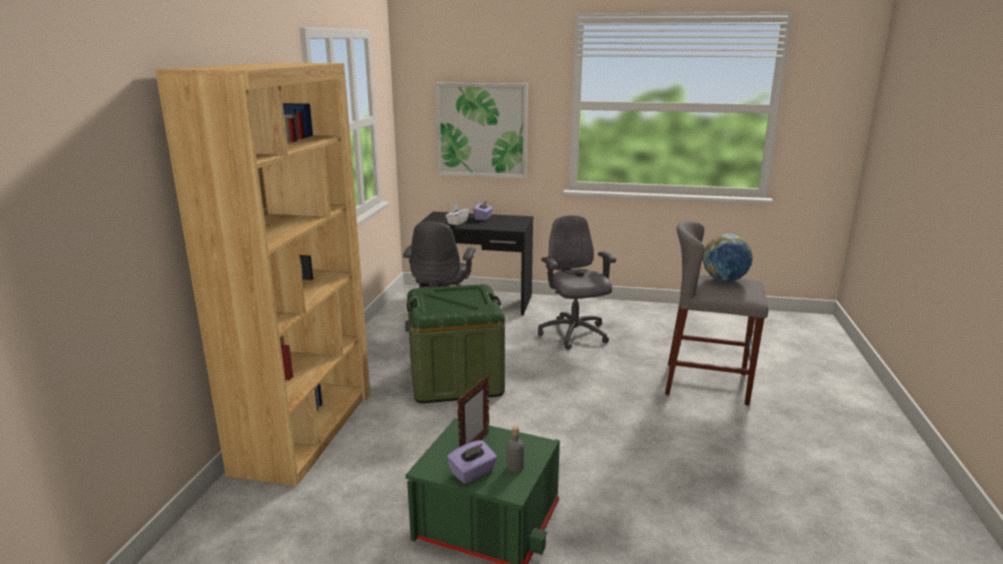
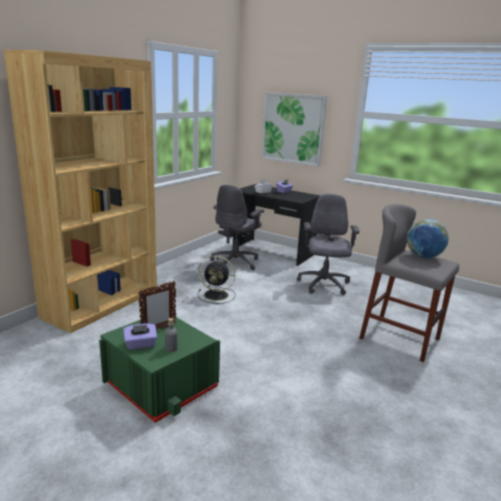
camera: 20 degrees right, 0 degrees up
(456, 379) = (217, 295): green storage box -> black fan

